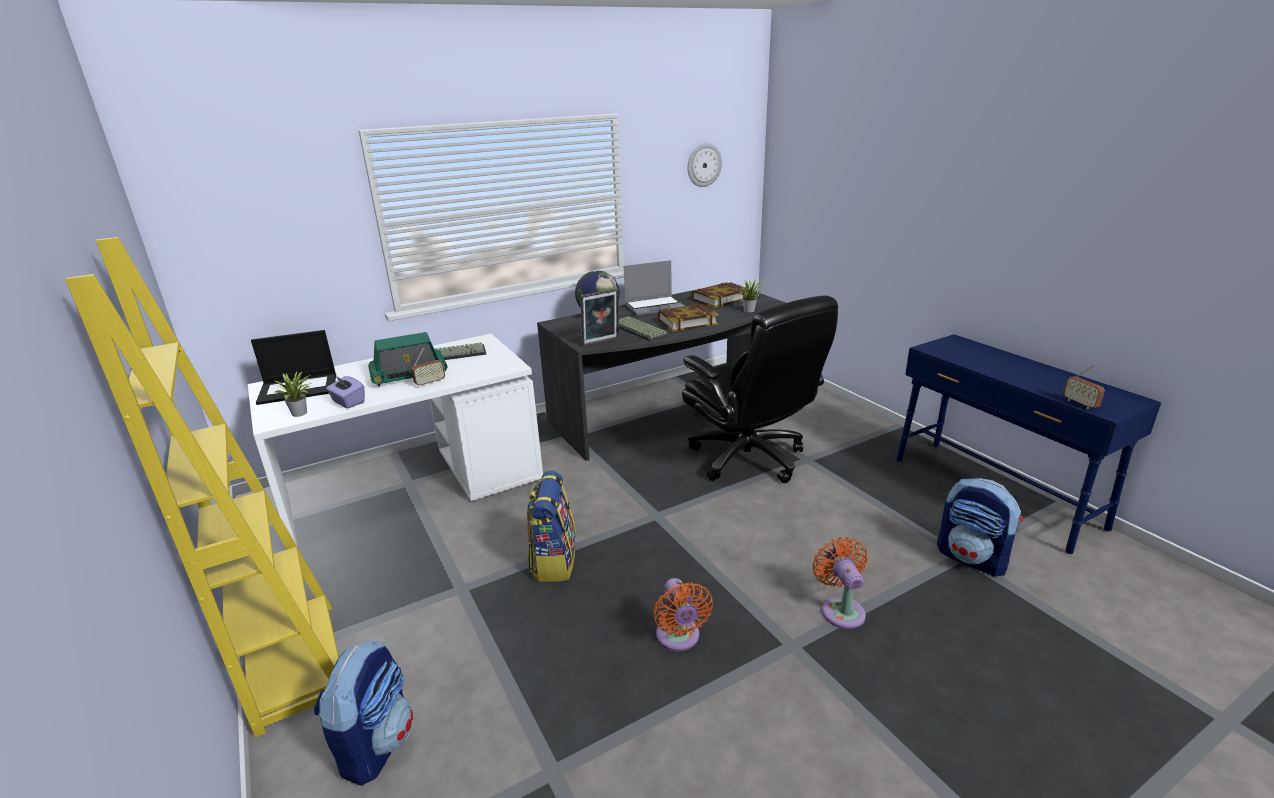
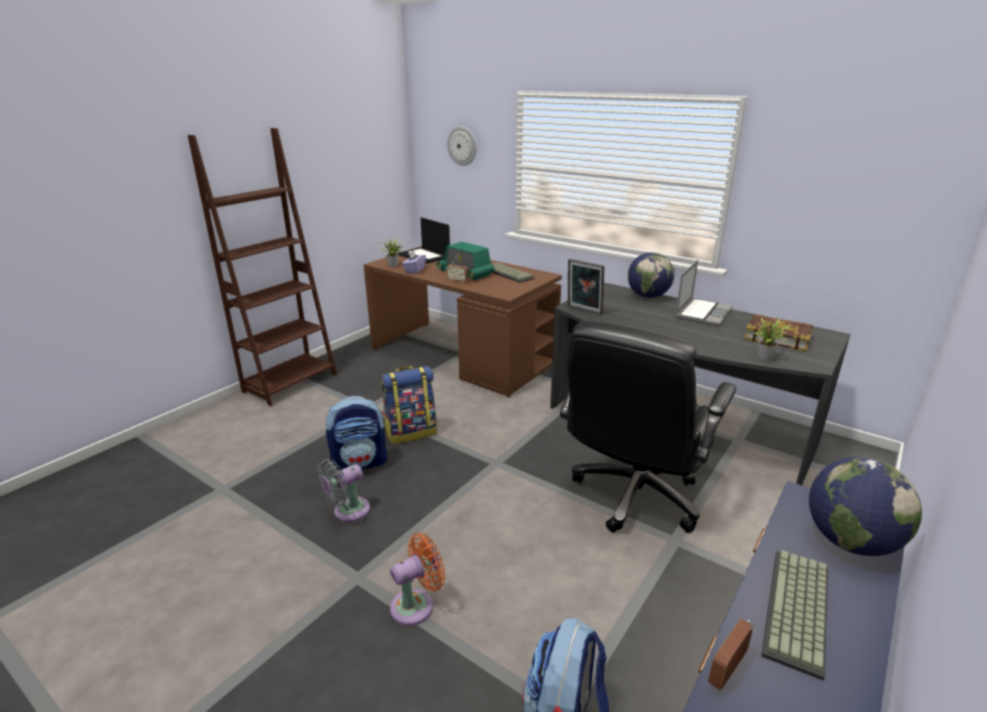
camera: 65 degrees right, 0 degrees up
(296, 665) = (290, 383): yellow bookcase -> brown bookcase
(376, 744) = (239, 425): backpack -> backpack (360, 462)
(414, 487) = (462, 355): white desk -> brown desk
(640, 330) = (632, 318): keyboard -> keyboard (799, 612)
(655, 307) = (702, 313): laptop -> laptop turned 105 degrees counterclockwise
(679, 638) = (348, 511): orange fan -> grey fan
(687, 322) = (682, 333): book -> none
(703, 165) = (865, 175): wall clock -> wall clock (462, 146)
(972, 350) = (850, 542): none -> globe

